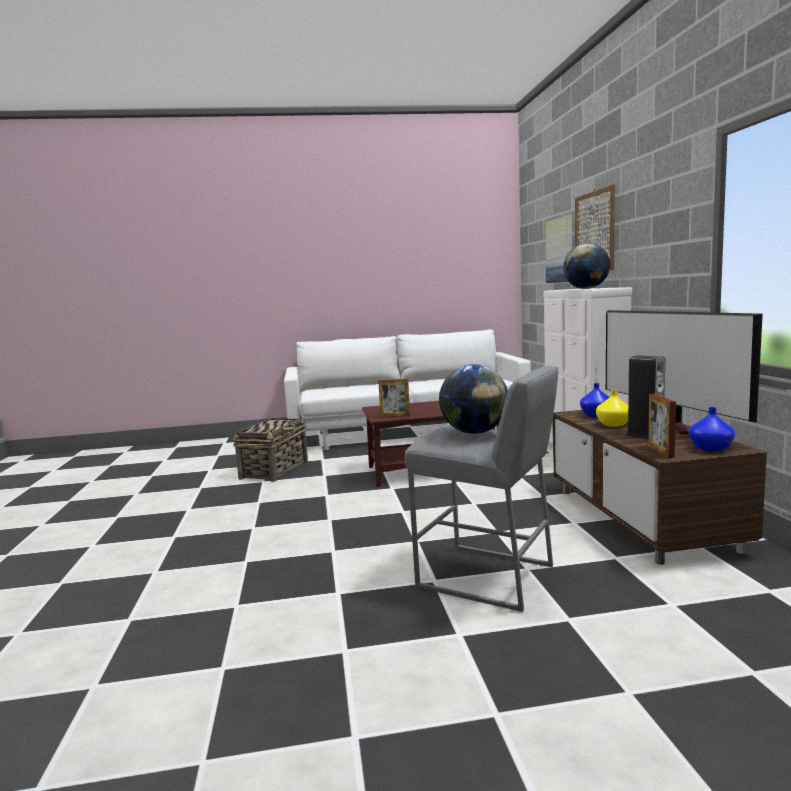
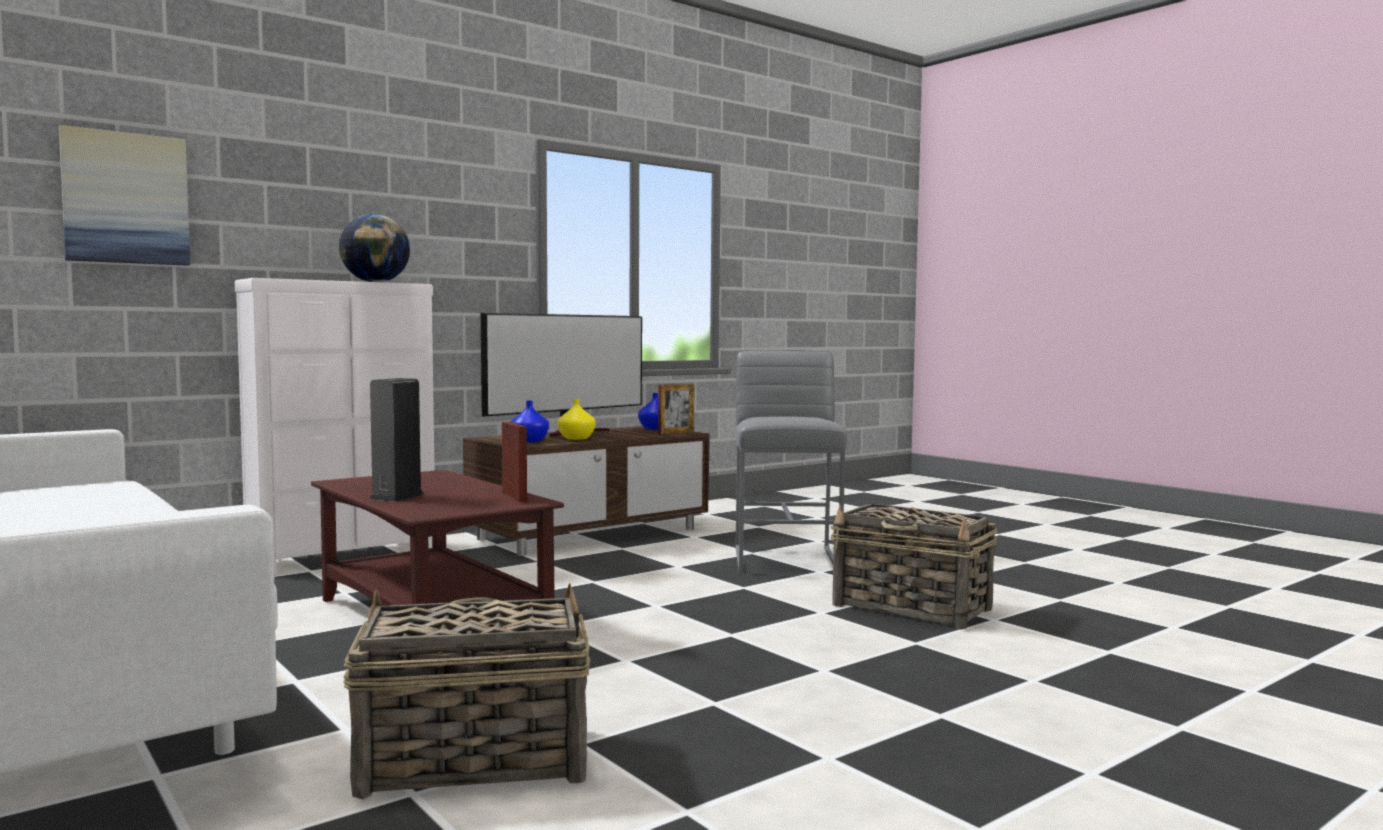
camera: 120 degrees left, 5 degrees down
(299, 584) = (913, 608): none -> basket
(474, 432) = (784, 415): globe -> none
(594, 230) = (278, 187): picture -> none
(645, 435) = (620, 434): speaker -> speaker (397, 496)

